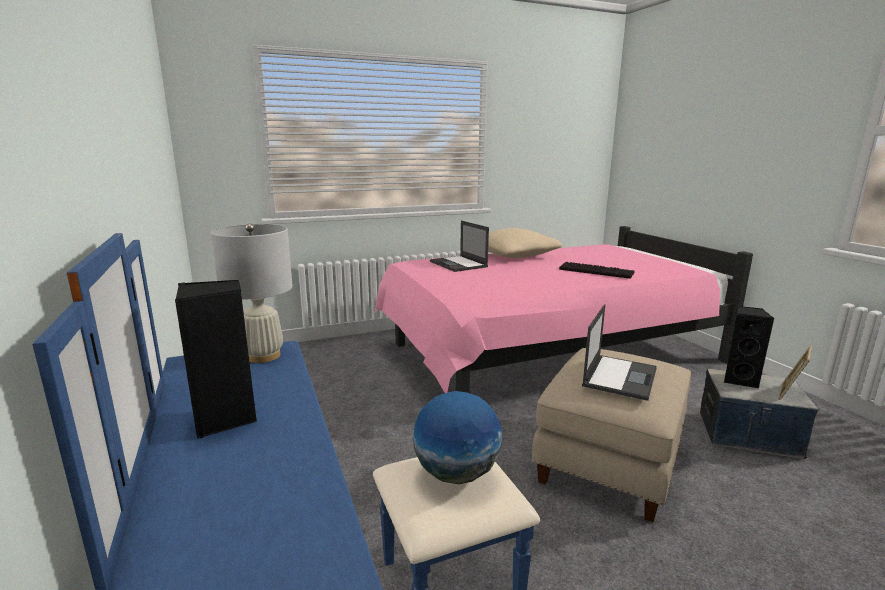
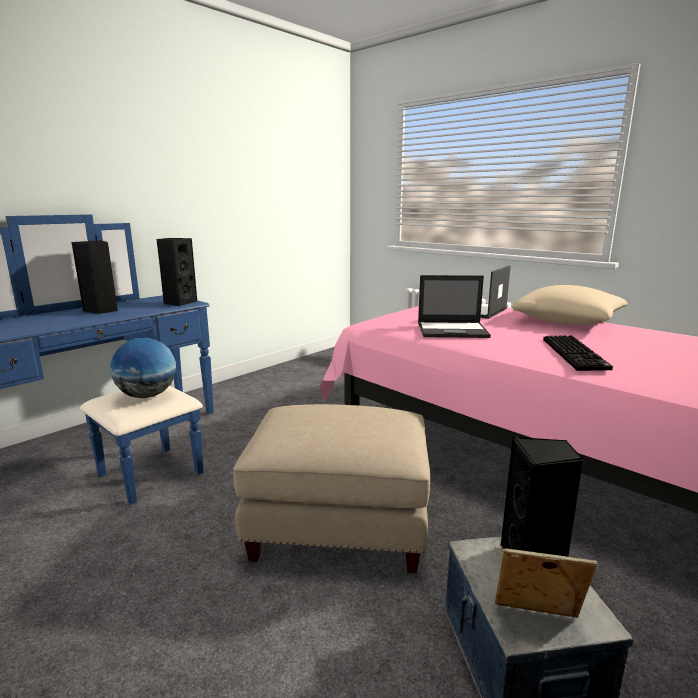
camera: 65 degrees right, 0 degrees up
(263, 356) = (179, 302): white table lamp -> black speaker
(620, 376) = (317, 421): laptop -> laptop (453, 330)

